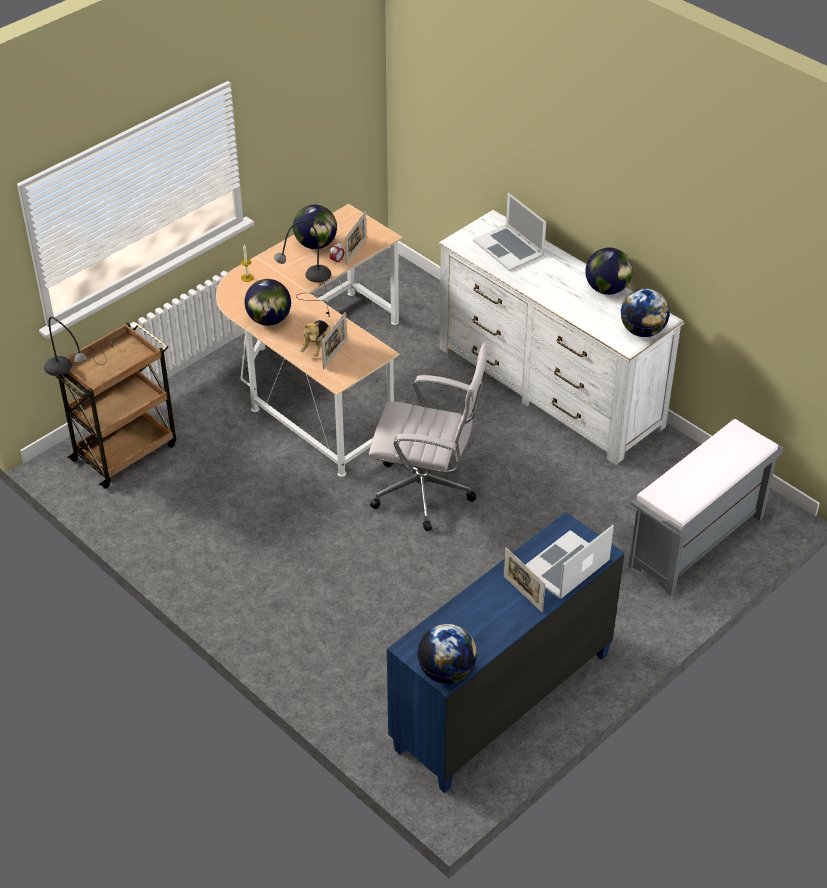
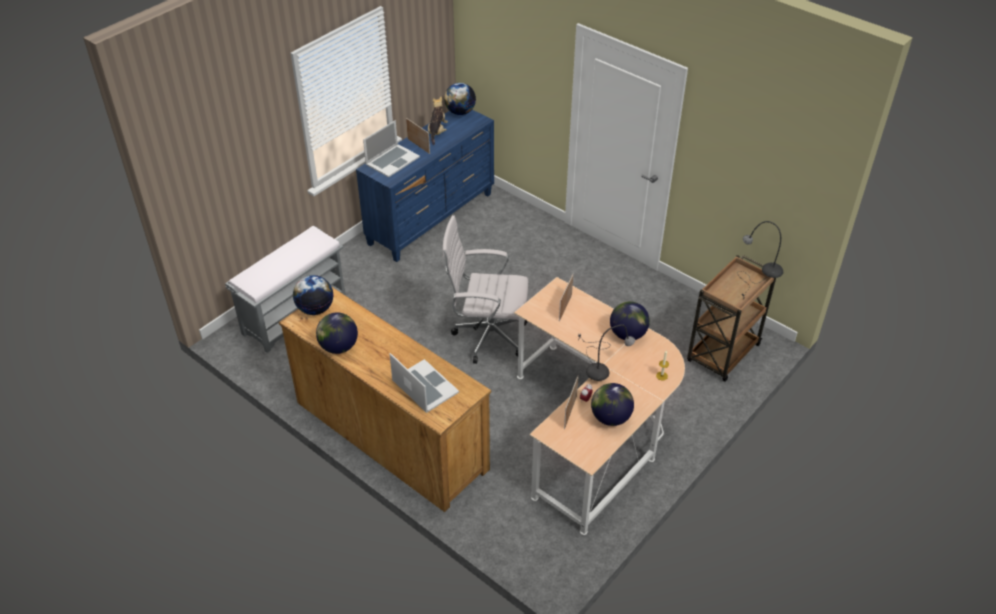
camera: 175 degrees right, 0 degrees up
(317, 346) = (581, 314): plush toy -> plush toy (437, 132)
(549, 387) = (390, 435): white dresser -> brown dresser

